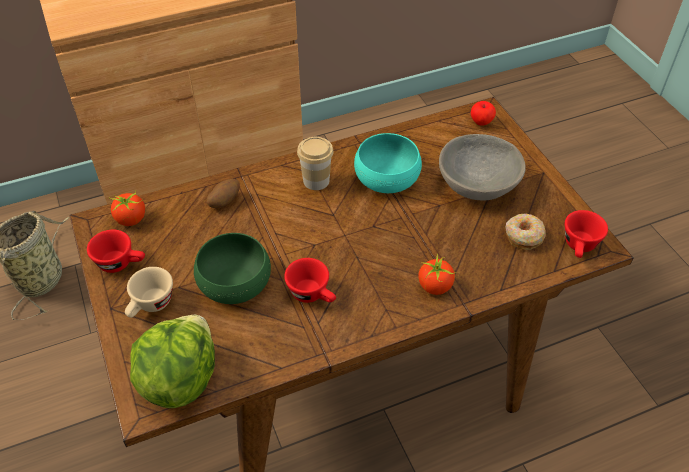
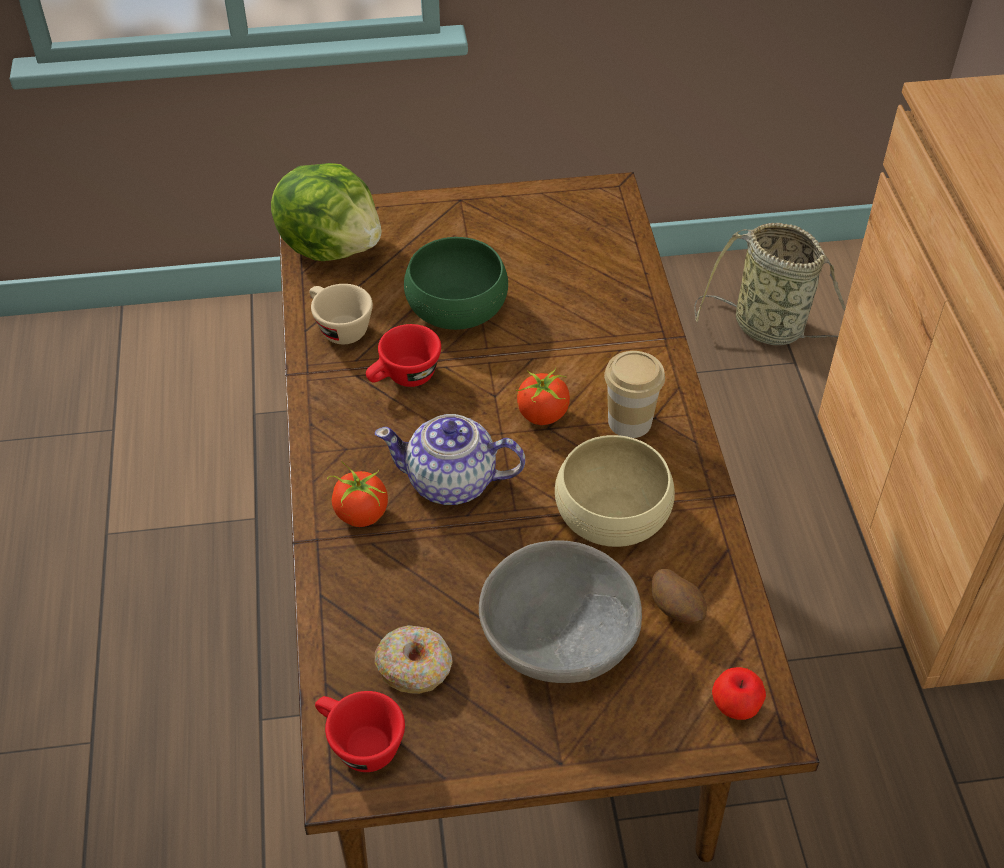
camera: 105 degrees right, 0 degrees up
(121, 263) = (530, 211): red cup -> none
(131, 219) = (606, 223): tomato -> tomato (542, 415)
(151, 306) = (449, 231): beige cup -> beige cup (338, 327)
(224, 201) = (613, 313): potato -> potato (676, 610)
(386, 177) = (612, 513): turquoise bowl -> beige bowl
(392, 249) = (452, 482): none -> teapot

